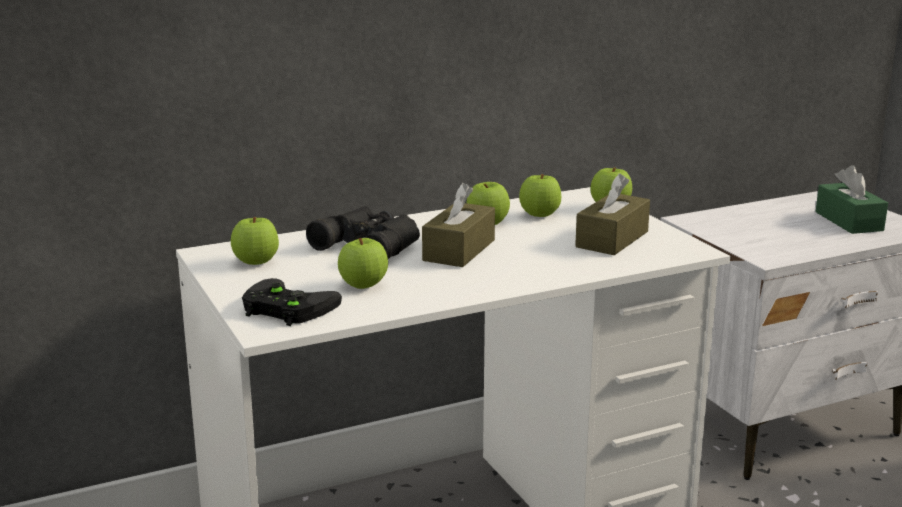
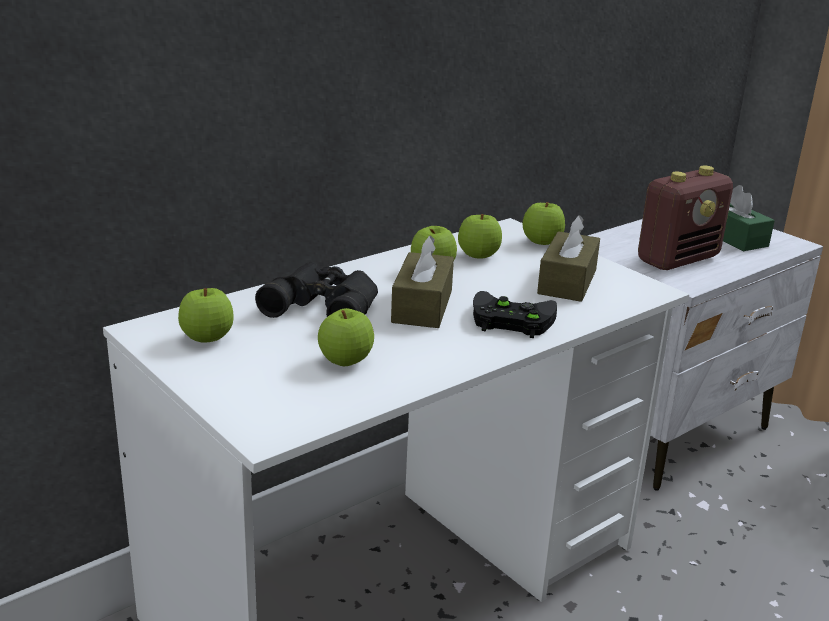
camera: 15 degrees left, 5 degrees up
(284, 308) = (273, 401): black game controller -> black game controller (509, 320)
(773, 237) = (678, 259): none -> radio

